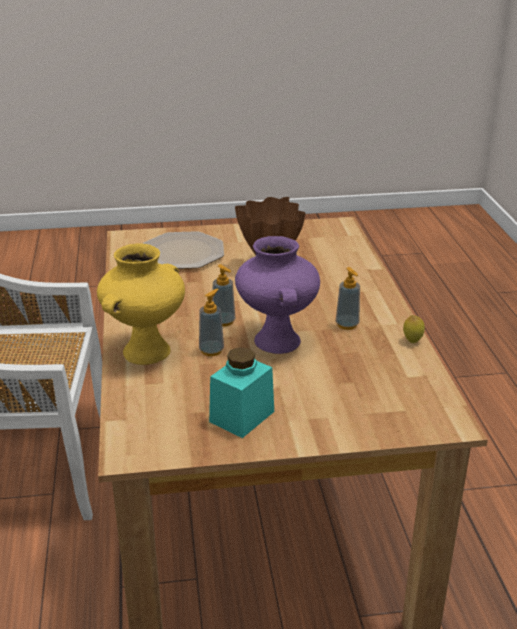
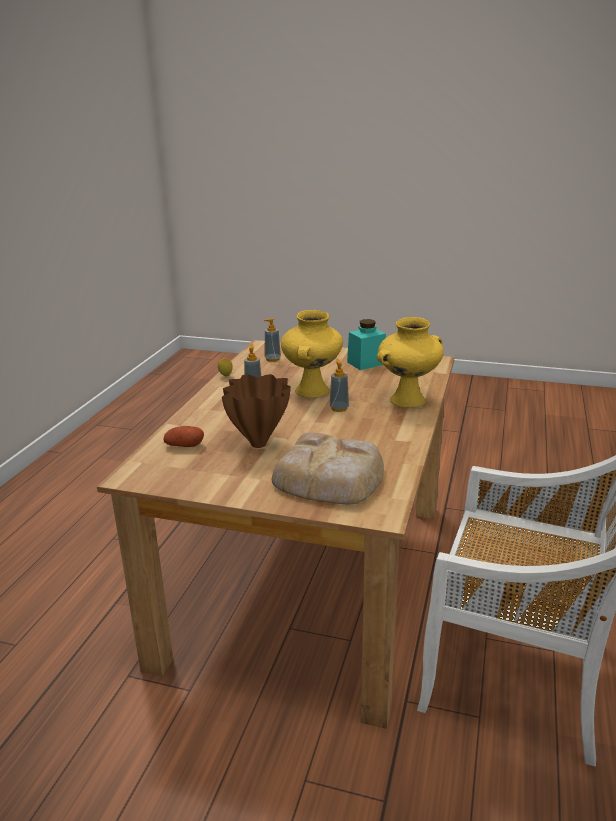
camera: 155 degrees left, 5 degrees down
(182, 252) = (330, 478): plate -> bread
(211, 350) = (361, 393): soap dispenser -> soap dispenser (272, 359)
(275, 340) = (313, 391): purple vase -> yellow vase
(333, 252) = (184, 446): none -> potato

